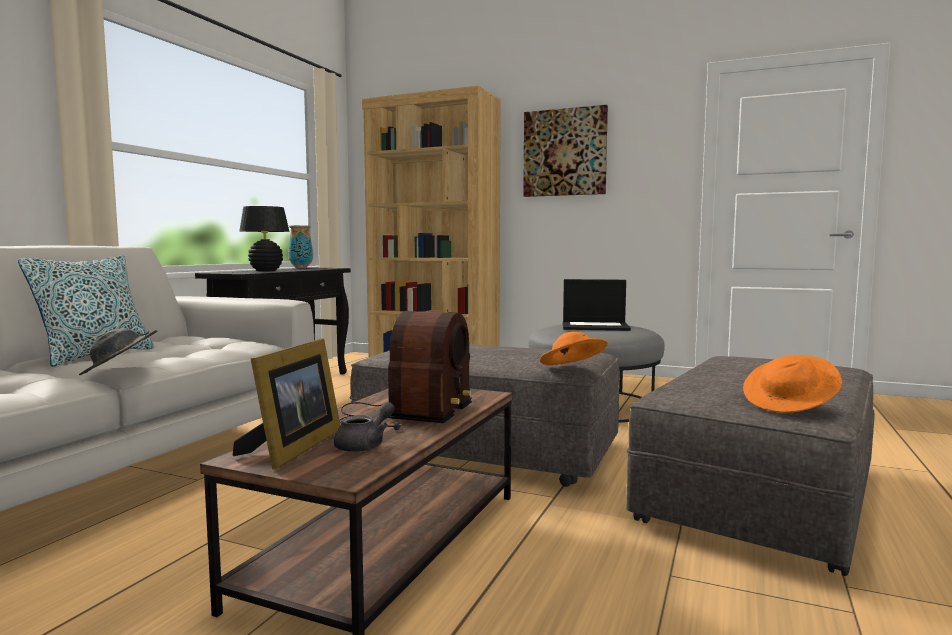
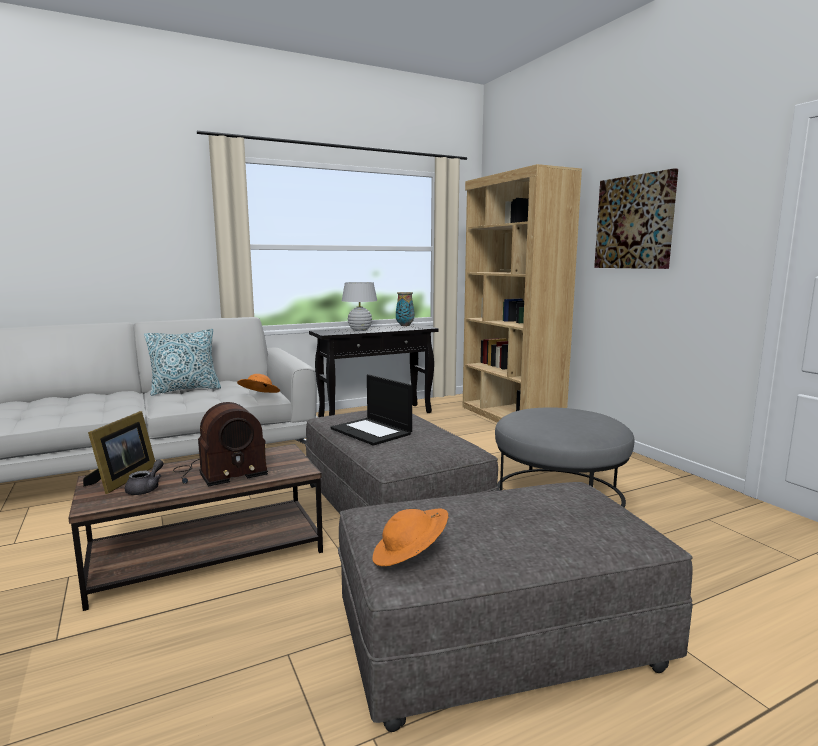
camera: 40 degrees right, 5 degrees up
(120, 372) = (156, 406): grey hat -> none
(266, 271) = (360, 330): black table lamp -> white table lamp
(293, 448) = (122, 479): picture frame -> picture frame turned 45 degrees counterclockwise
(365, 445) = (146, 489): grey teapot -> grey teapot turned 60 degrees counterclockwise
(572, 369) = (386, 464): orange hat -> orange hat (258, 396)
(596, 327) = (563, 418): laptop -> laptop (372, 431)

